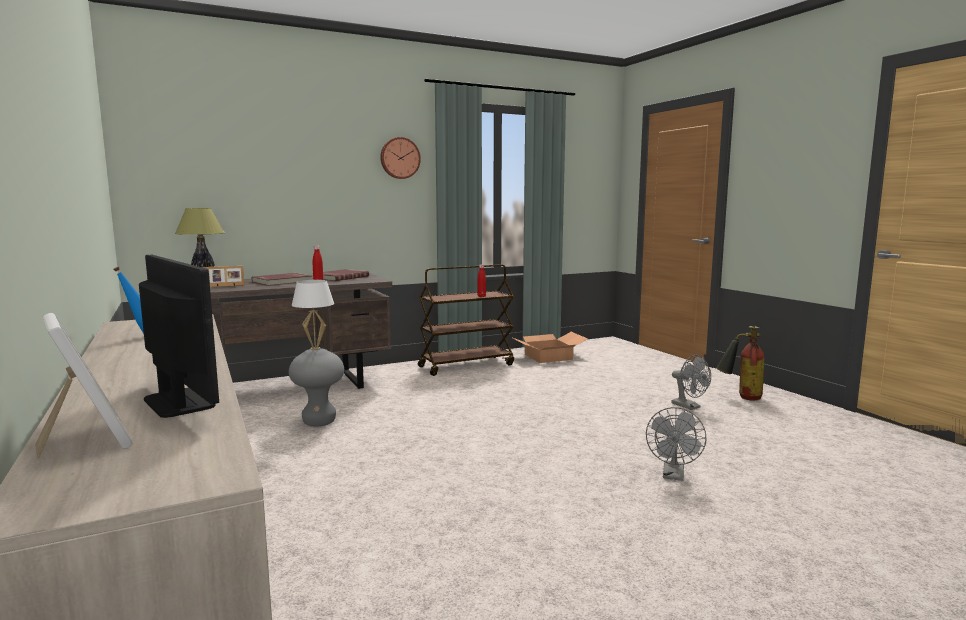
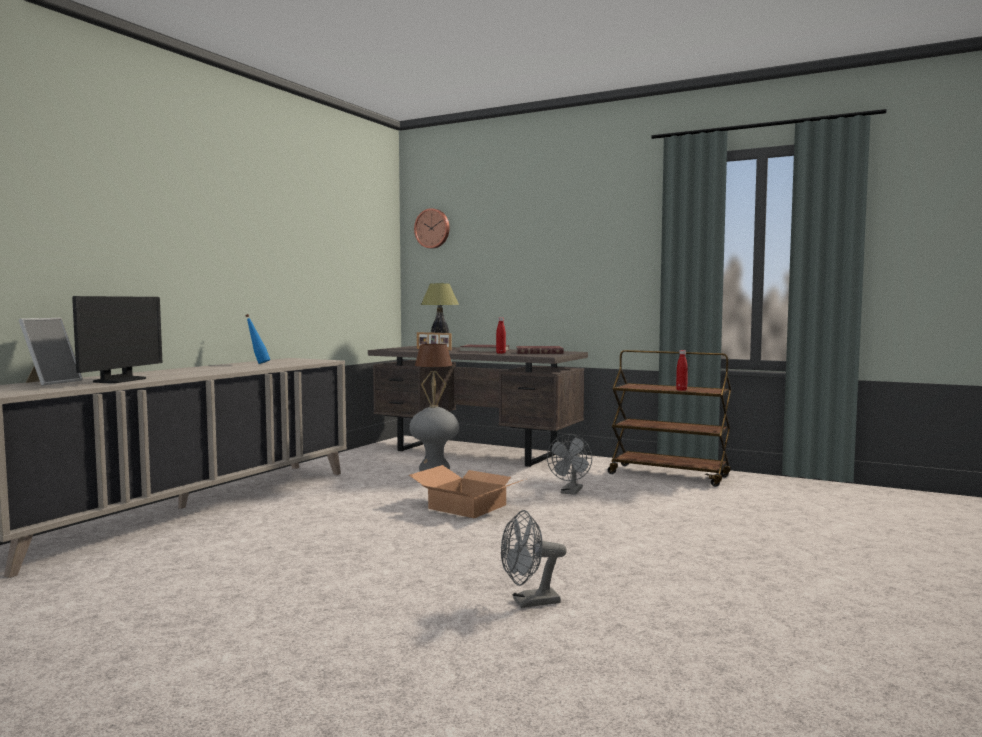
camera: 55 degrees right, 5 degrees down
(315, 349) = (433, 407): white table lamp -> brown table lamp
(399, 158) = (629, 227): wall clock -> wall clock (433, 228)
(548, 356) = (792, 491): cardboard box -> cardboard box (468, 506)
(689, 407) = (784, 579): grey fan -> grey fan (571, 492)
(740, 397) = (913, 602): fire extinguisher -> none

